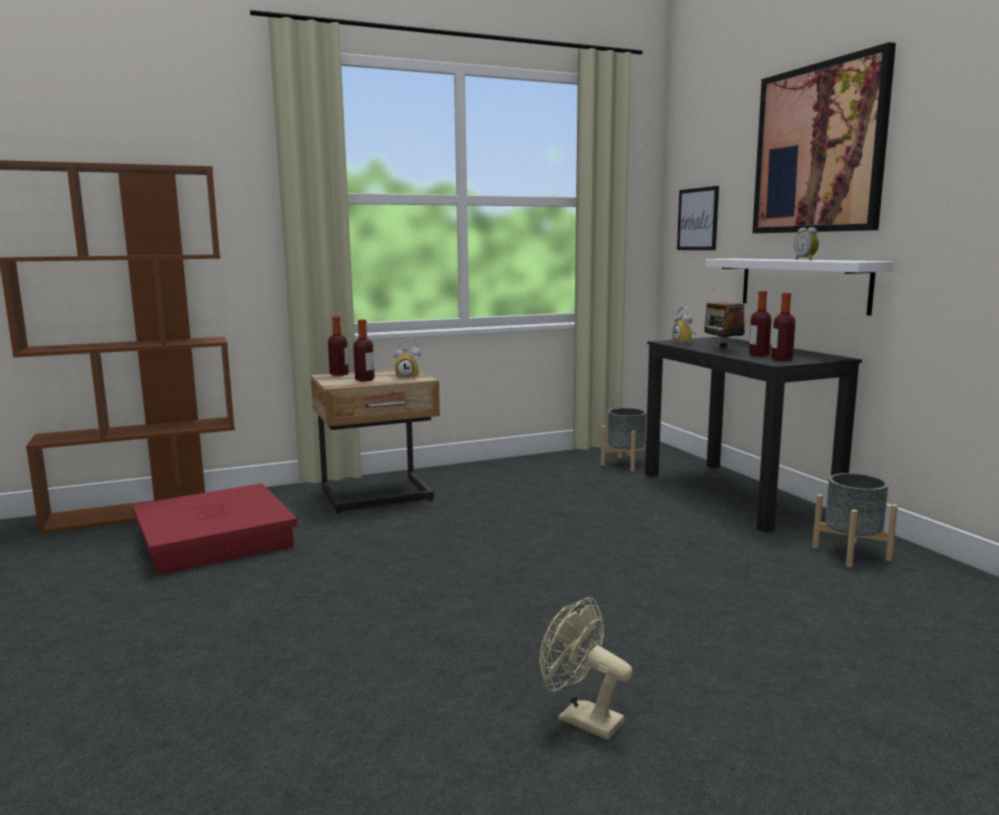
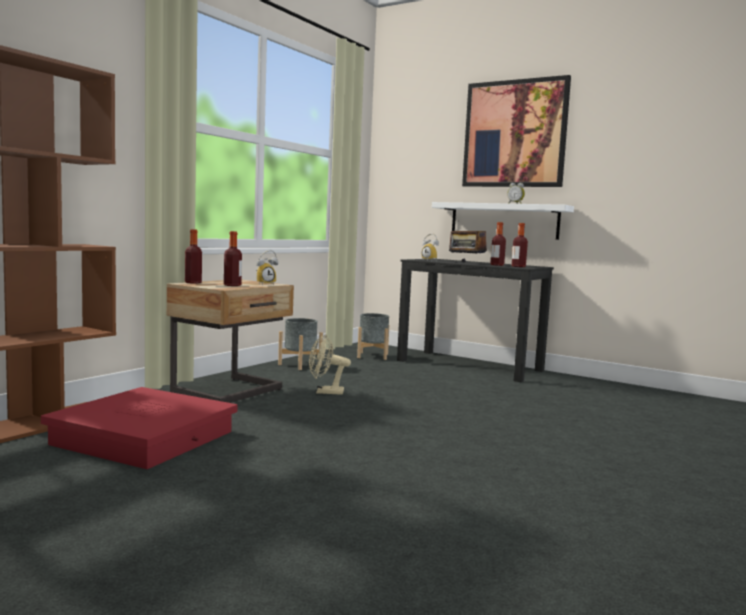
camera: 35 degrees left, 5 degrees down
(581, 719) = (606, 478): beige fan -> beige fan (325, 392)
(697, 219) = (406, 175): picture -> none
(851, 553) = (578, 386): grey planter -> grey planter (300, 365)

